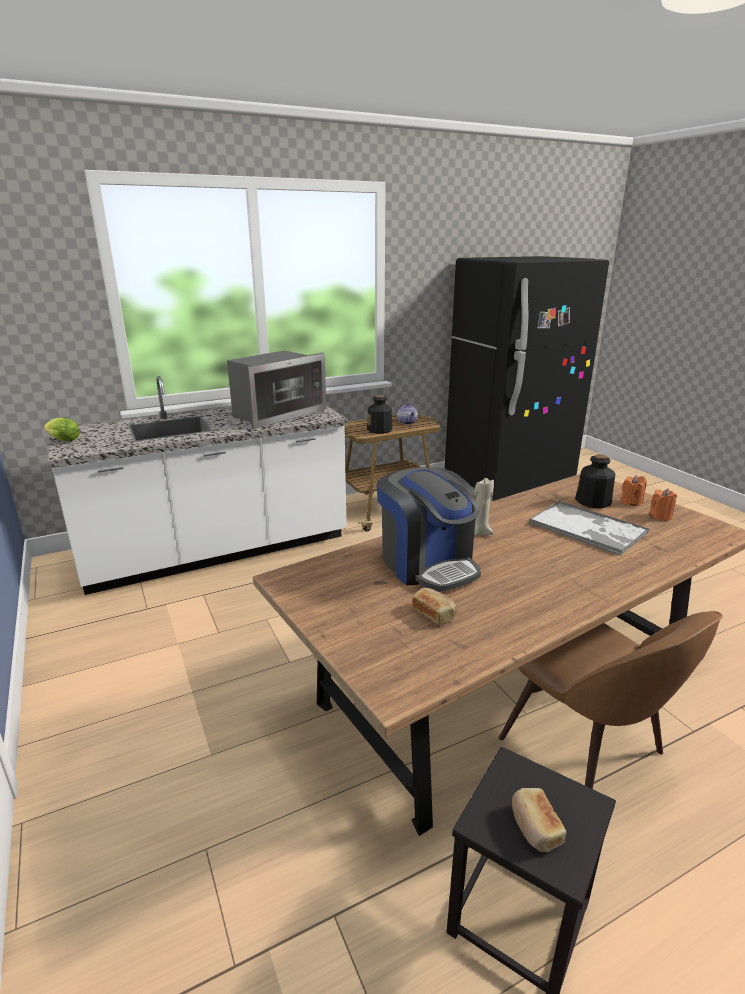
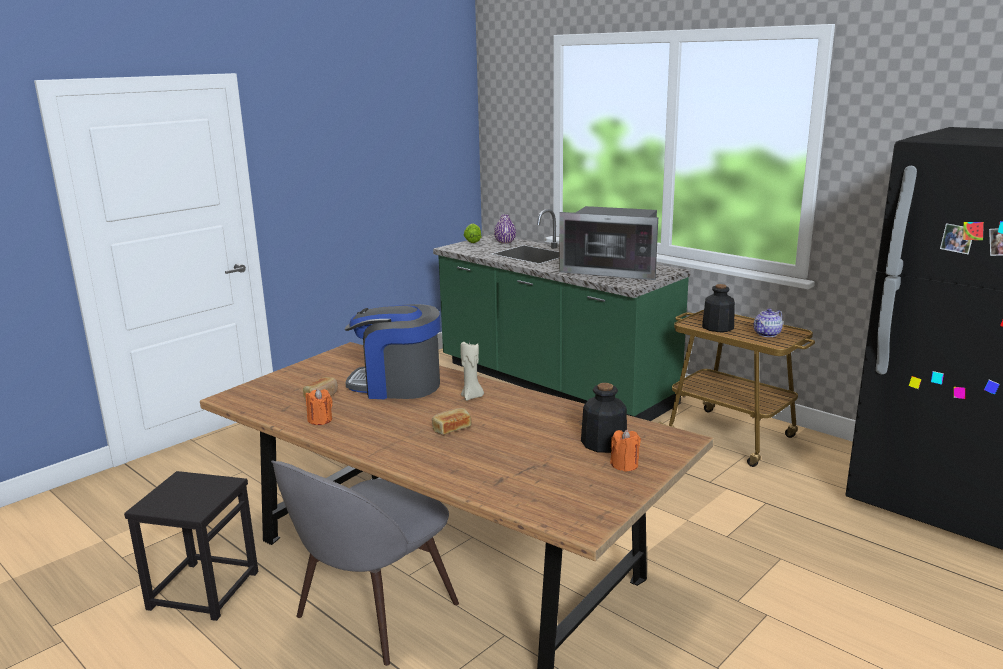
camera: 70 degrees right, 5 degrees down
(99, 429) = (505, 242): none -> purple vase
(218, 551) = (553, 384): white counter -> green counter
(427, 564) = (397, 385): coffee machine -> coffee machine turned 60 degrees clockwise
(535, 827) = (176, 494): bread -> bread (451, 429)
(585, 750) = (372, 613): brown chair -> grey chair
(588, 528) = (520, 443): tray -> none
(660, 516) = (594, 483): orange candle -> orange candle (320, 420)

